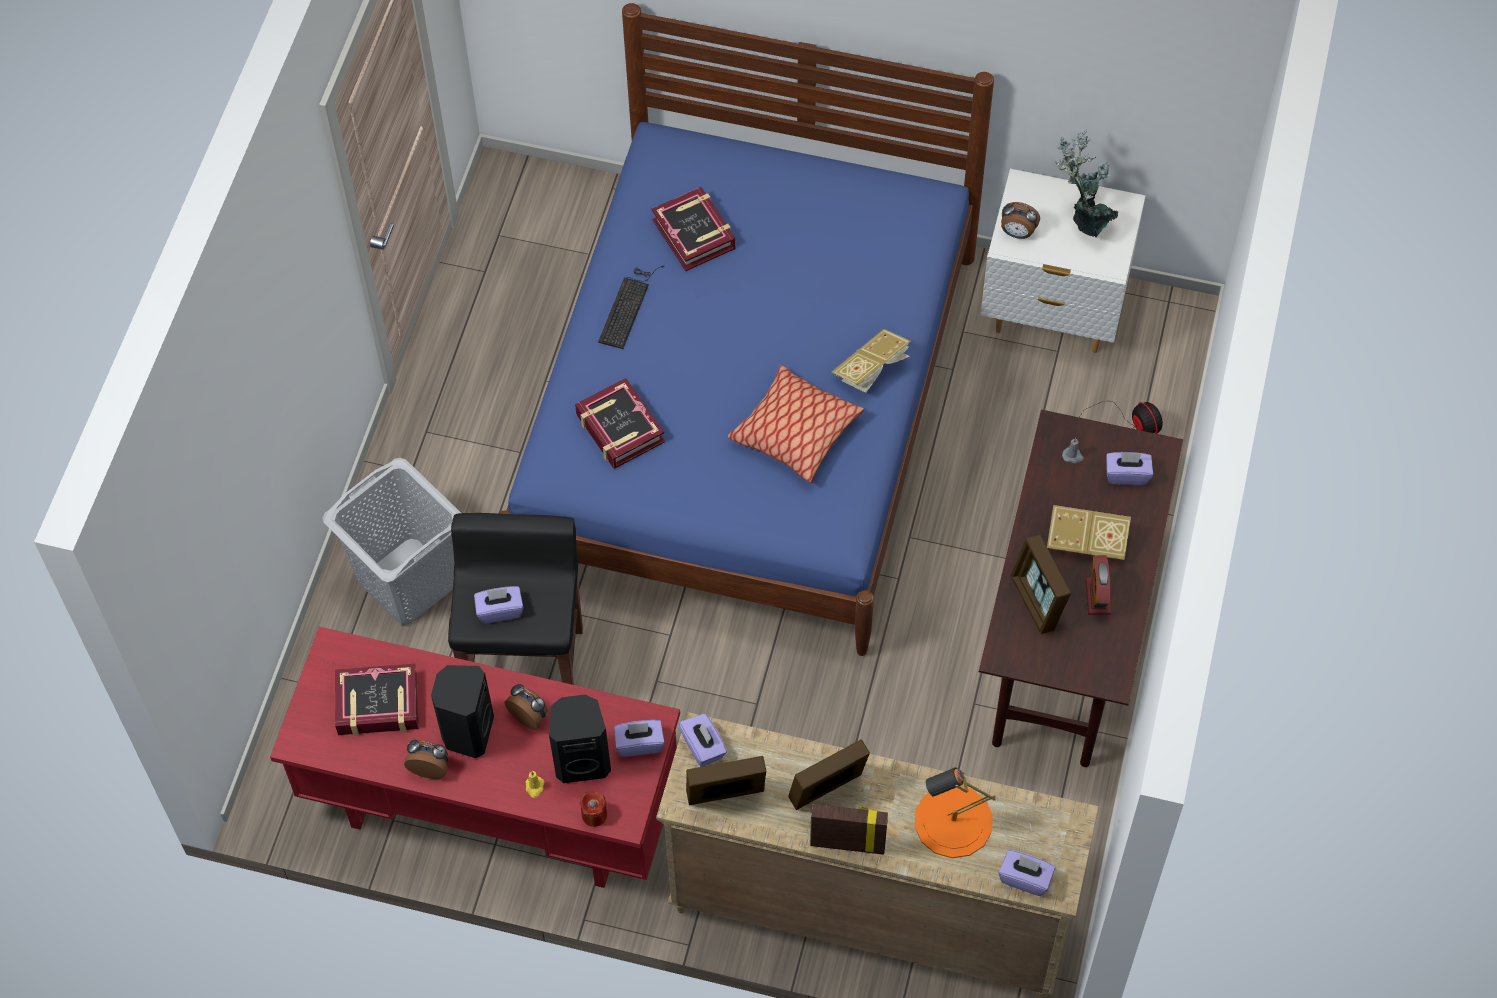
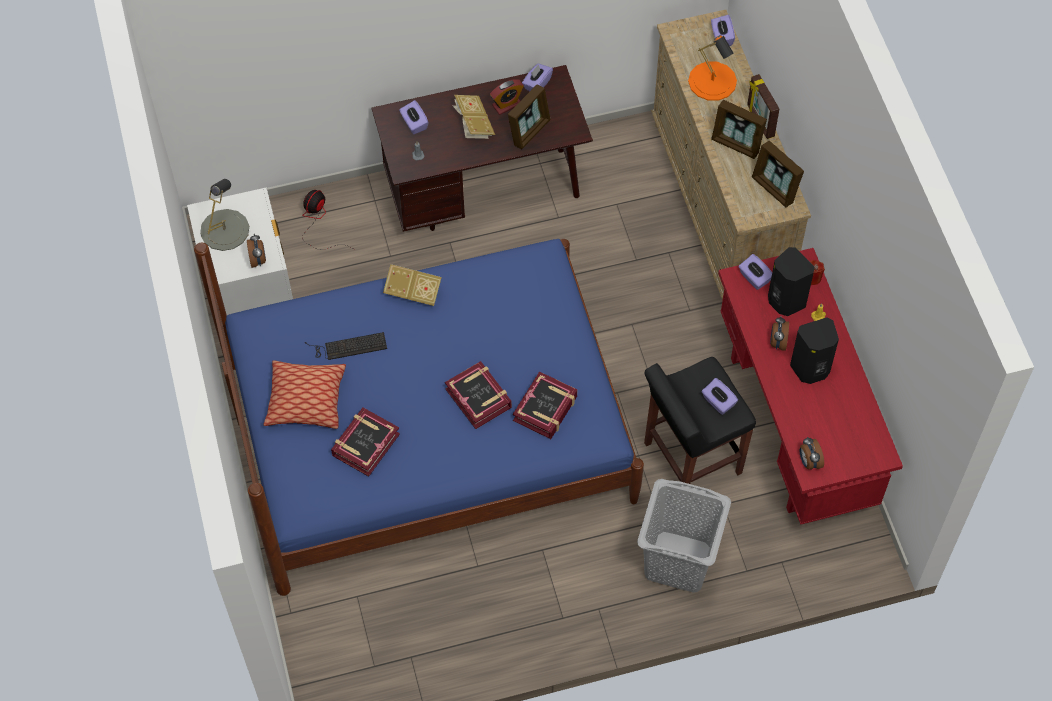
camera: 120 degrees left, 0 degrees up
(378, 705) = (828, 426): book -> book (479, 398)
(430, 767) = (846, 375): alarm clock -> alarm clock (809, 462)
(628, 305) = (447, 454): keyboard -> keyboard (348, 346)
(703, 747) = (753, 213): purple tissue box -> purple tissue box (537, 84)
(795, 431) = (485, 311): pillow -> pillow (306, 400)
(1083, 217) = (224, 230): potted plant -> grey table lamp

